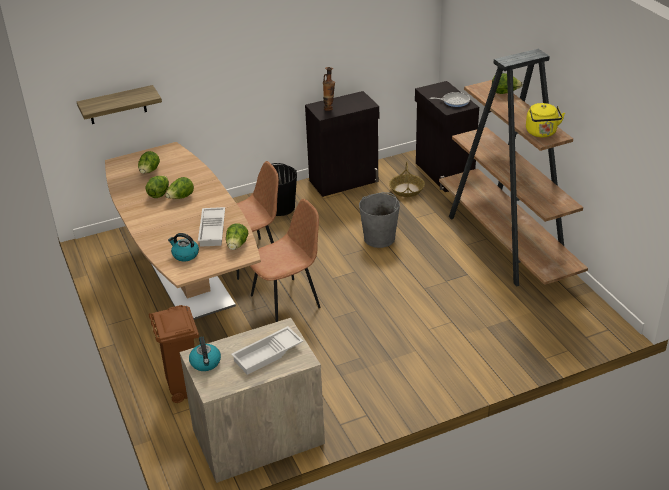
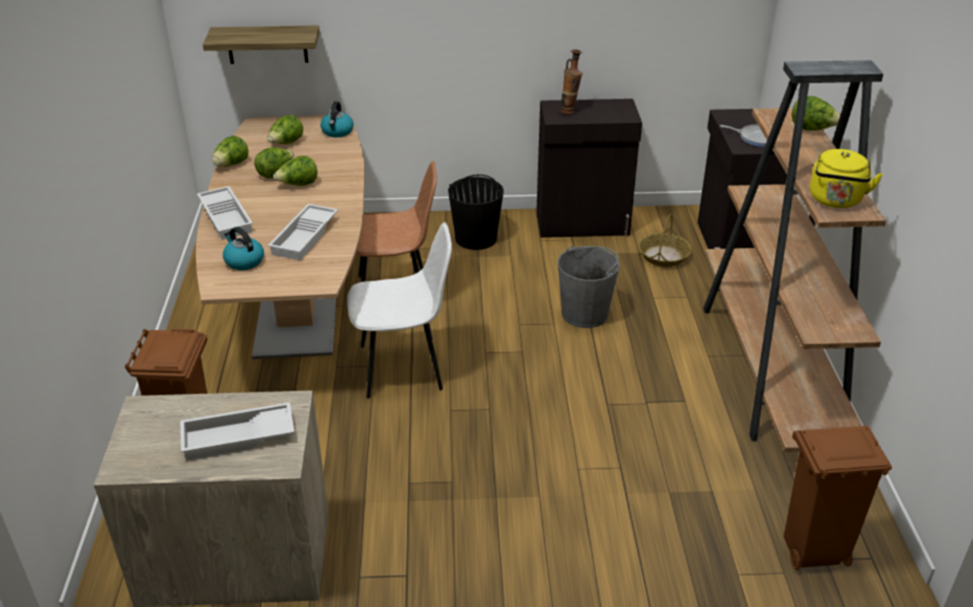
camera: 20 degrees right, 0 degrees up
(150, 230) = (227, 217): none -> white tray
(206, 363) = (146, 424): kettle -> kettle (337, 132)
(237, 245) = (319, 266): lettuce -> lettuce (231, 165)
(287, 301) = (404, 367): brown chair -> white chair
(577, 336) = (812, 553): none -> brown trash can

